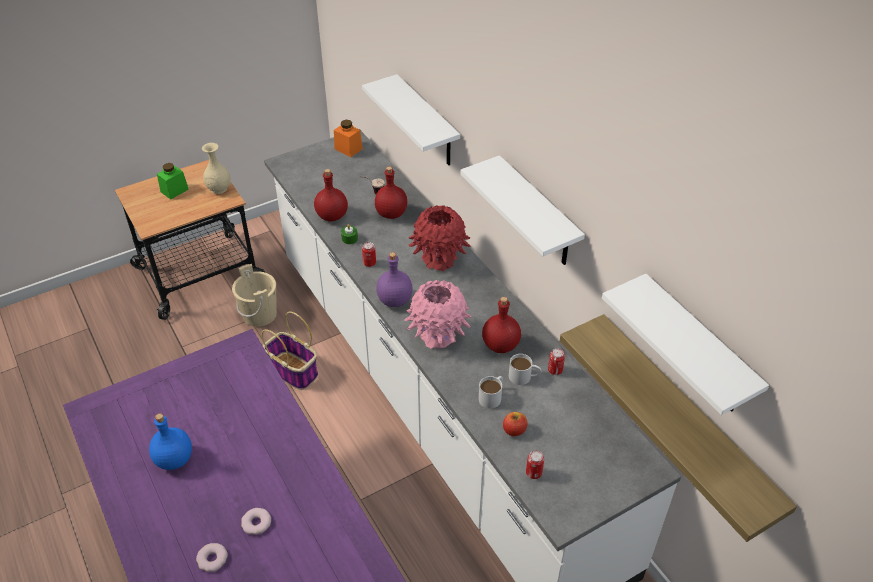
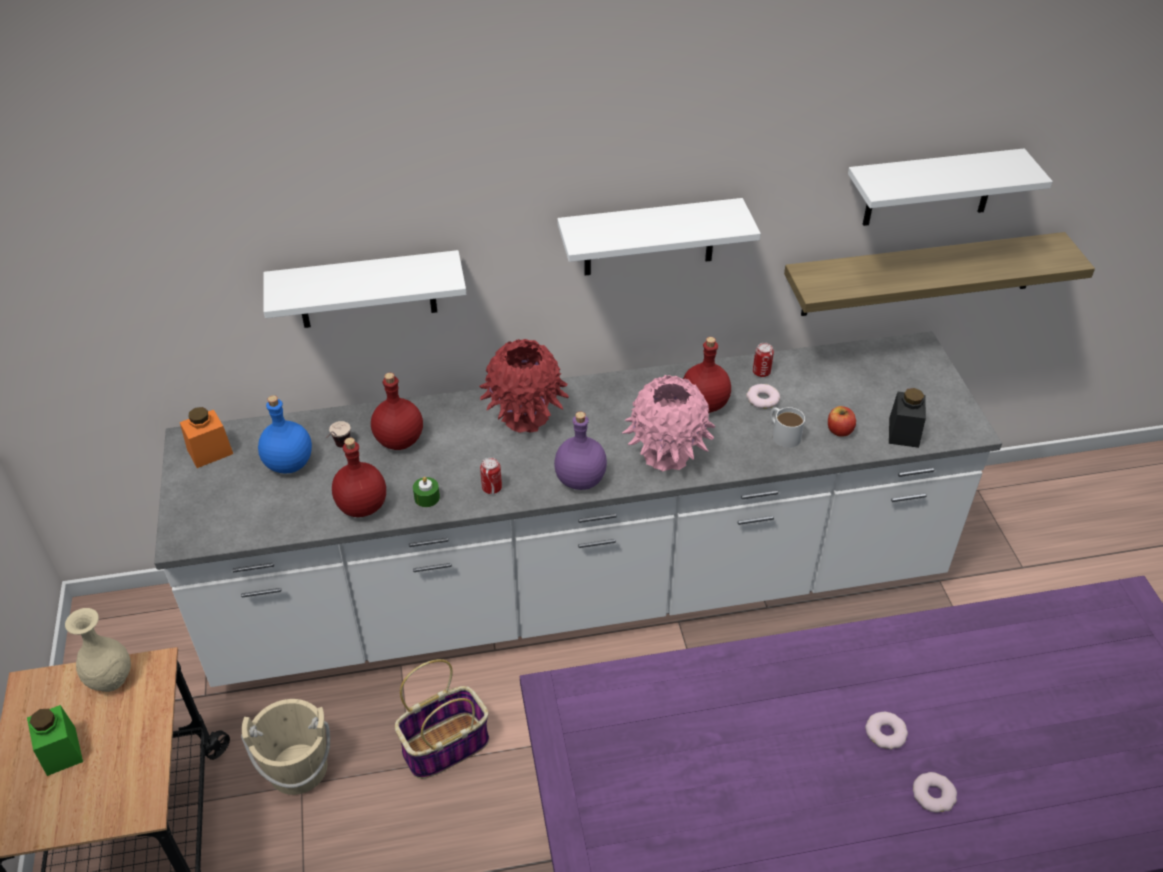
camera: 70 degrees left, 0 degrees up
(175, 459) = (747, 818): blue bottle -> blue bottle (288, 463)
(524, 377) = (762, 399): white mug -> donut
(533, 473) = (903, 432): can -> black jar

